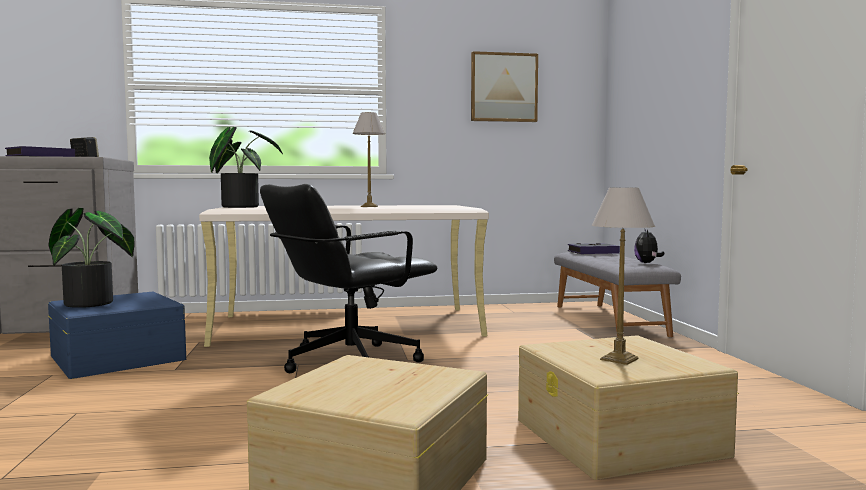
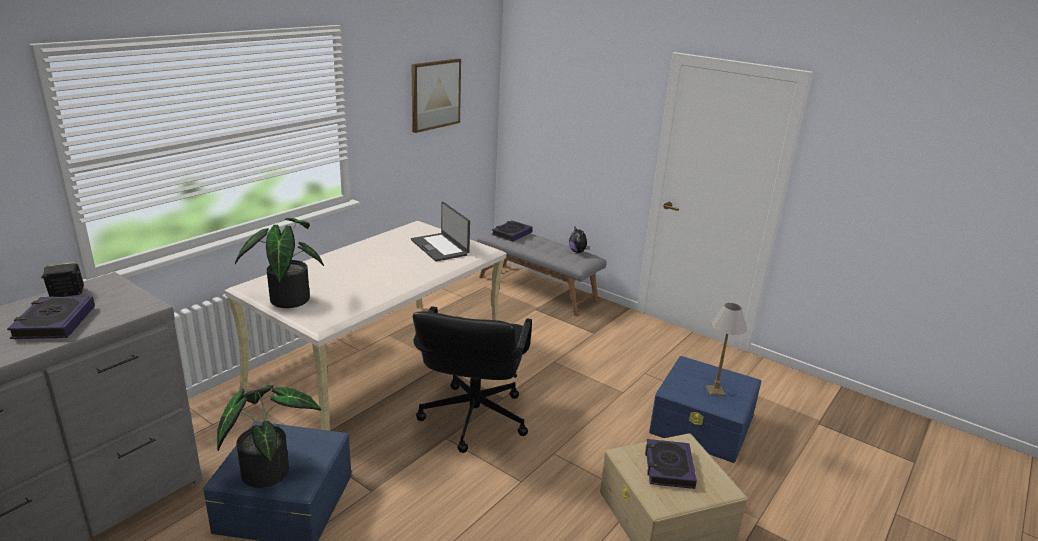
camera: 45 degrees left, 20 degrees up
(369, 206) = (395, 261): table lamp -> none
(378, 379) = (668, 467): none -> book
(429, 206) = (440, 247): none -> laptop
(618, 437) = (702, 425): beige storage box -> blue storage box

